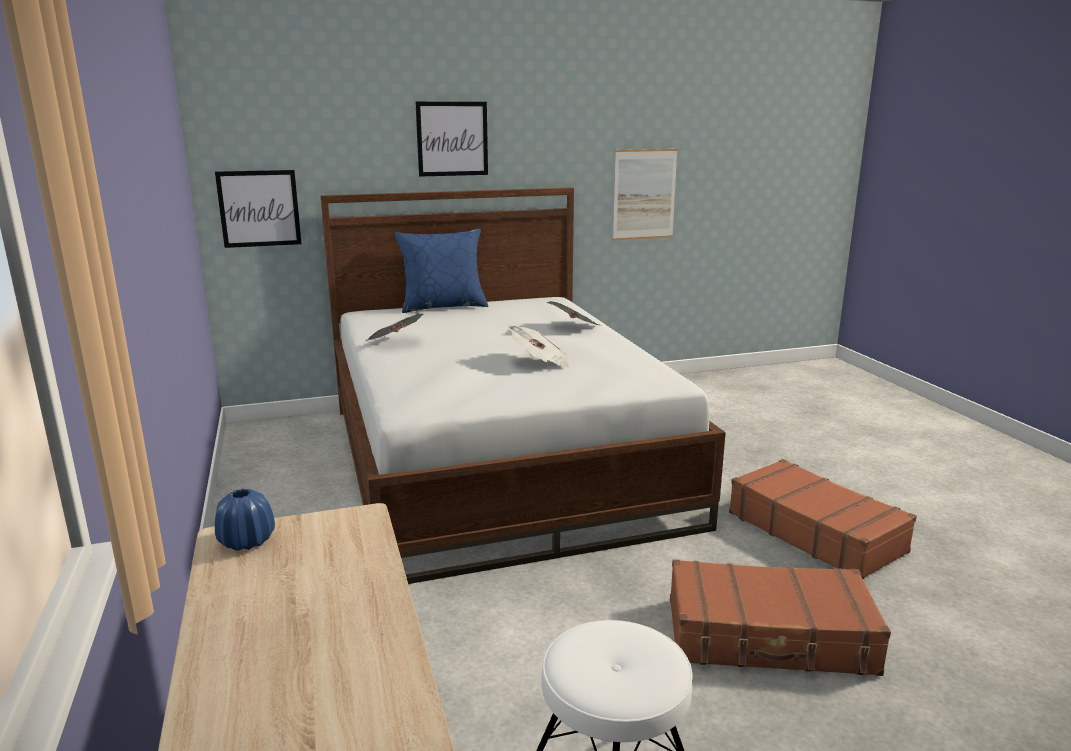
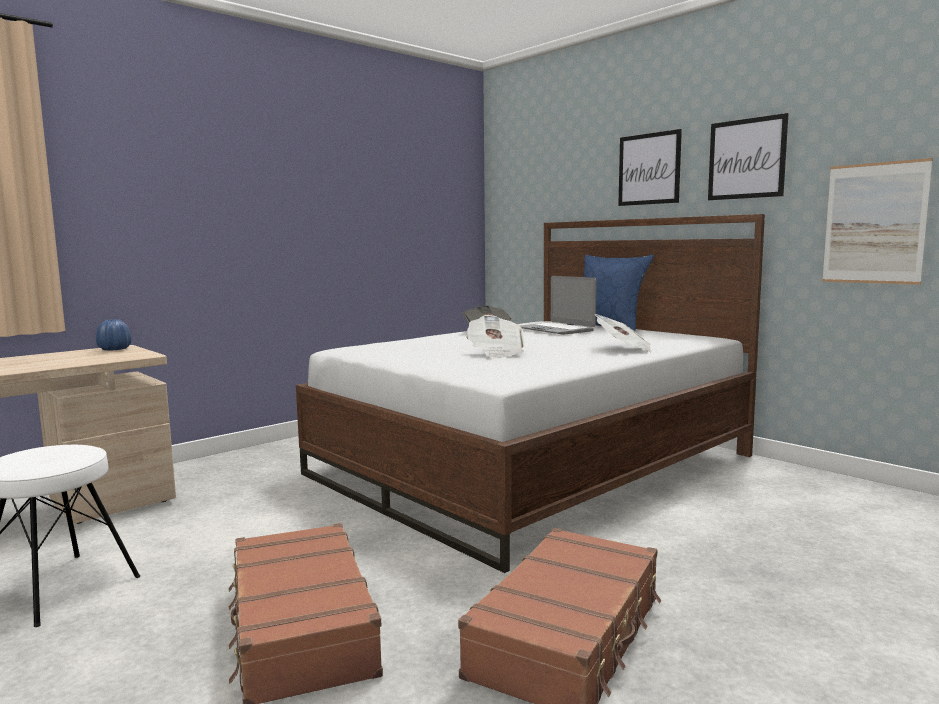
camera: 65 degrees right, 10 degrees down
(259, 208) = (515, 233): picture -> picture (746, 159)
(430, 322) = (555, 330): none -> laptop

